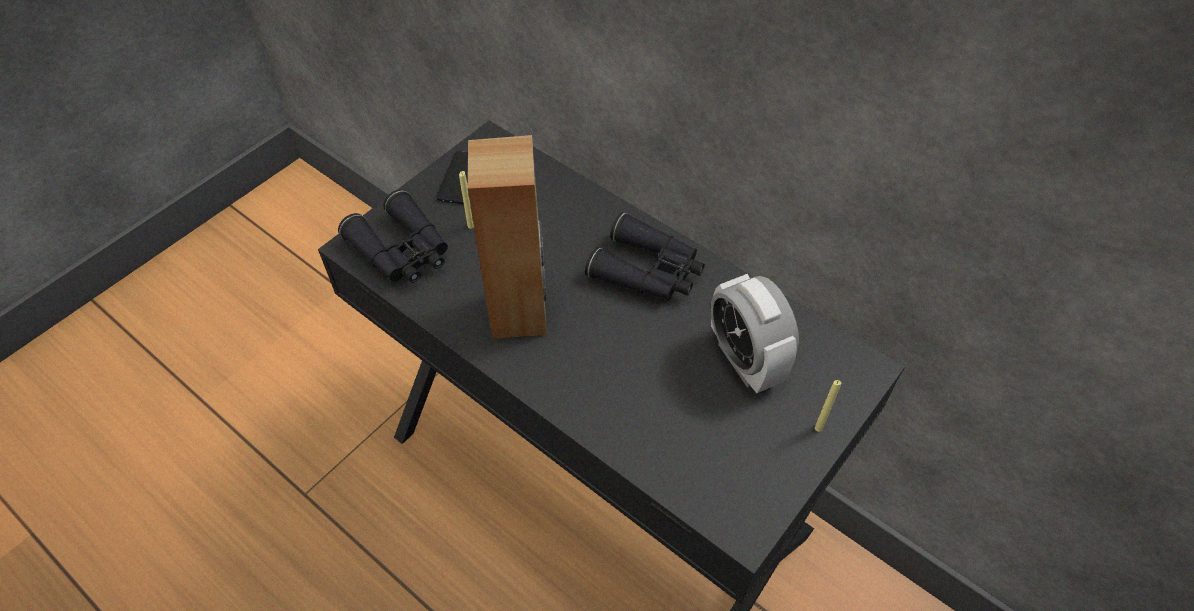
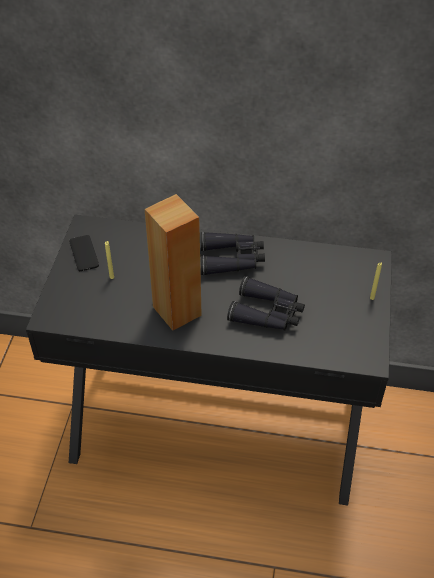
camera: 30 degrees left, 5 degrees down
(402, 251) = (81, 308): black binoculars -> black binoculars (267, 313)
(745, 360) = (314, 282): alarm clock -> none

